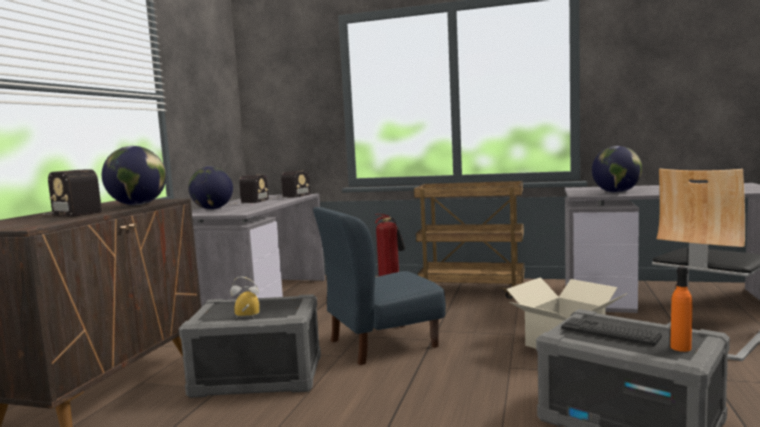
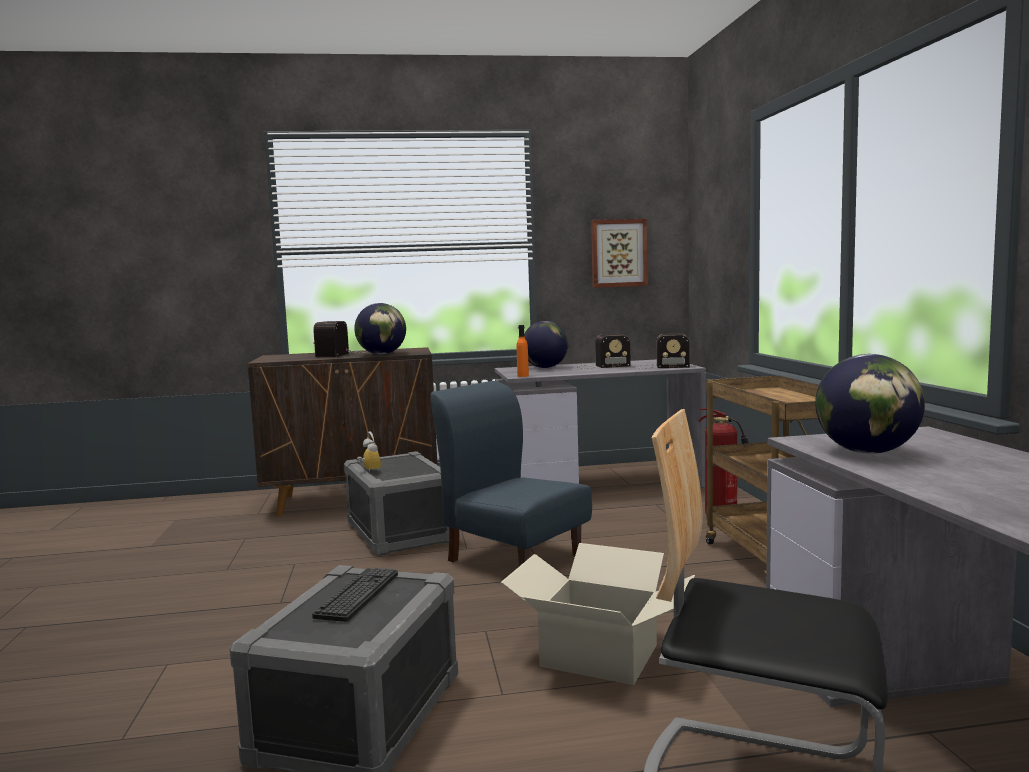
camera: 65 degrees right, 0 degrees up
(210, 110) = (618, 253): none -> picture
(680, 348) = (306, 632): orange bottle -> orange bottle (523, 376)

